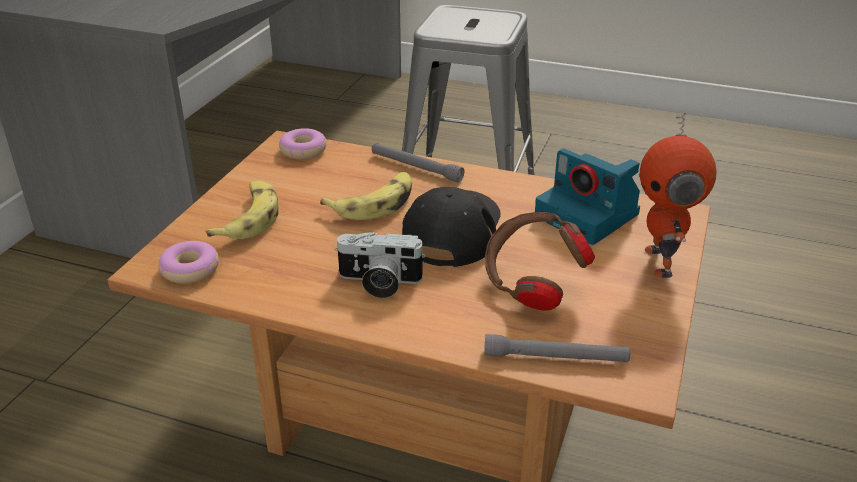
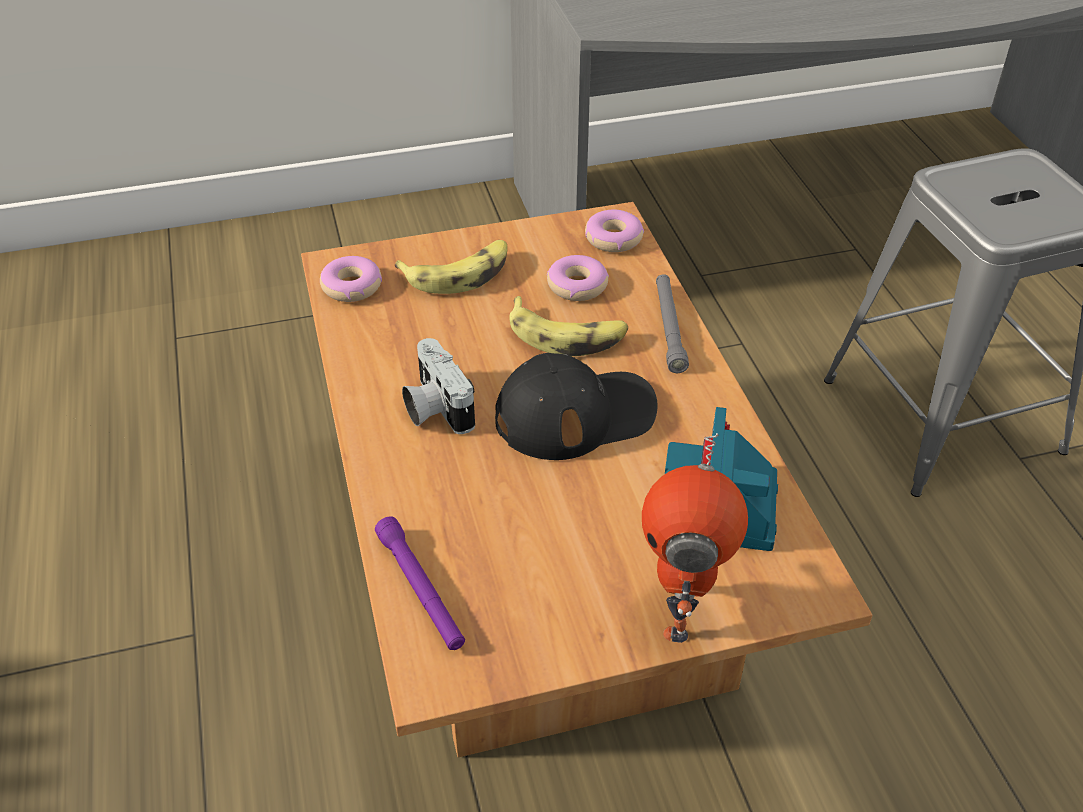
camera: 55 degrees right, 10 degrees up
(330, 181) = (577, 286): none -> donut
(532, 286) = (529, 519): brown headphones -> none
(555, 358) = (421, 590): grey flashlight -> purple flashlight
(661, 262) = (682, 612): toy robot -> toy robot turned 45 degrees counterclockwise

